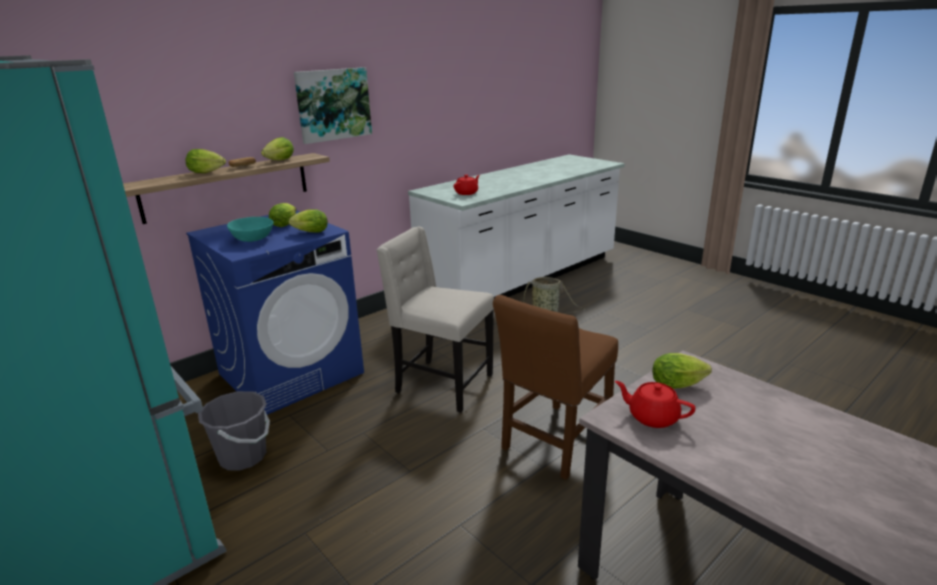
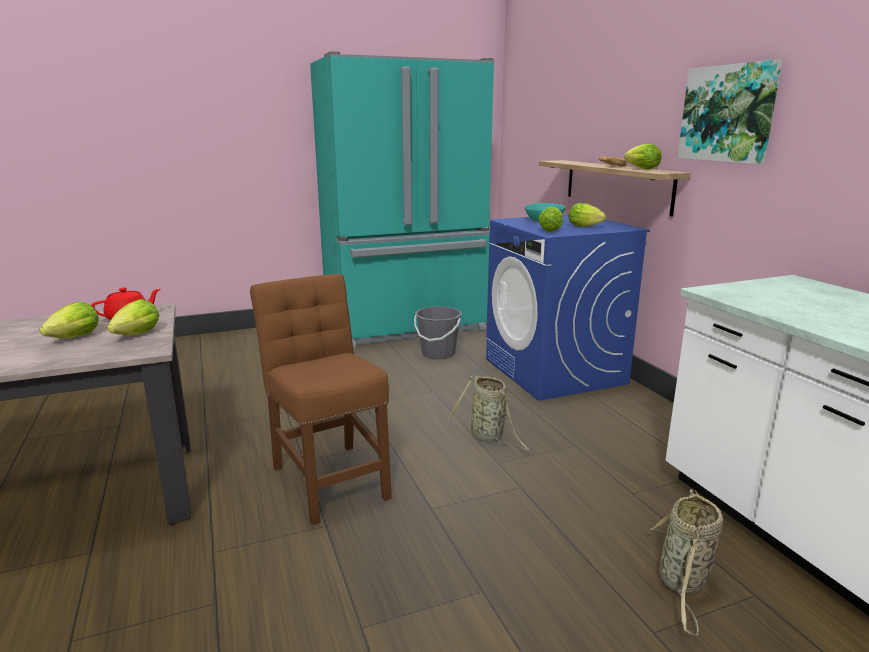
camera: 110 degrees right, 5 degrees down
(208, 172) = (592, 164): lettuce -> lettuce (72, 339)
(442, 384) = (489, 436): beige chair -> basket
(467, 193) = (777, 298): red teapot -> none

